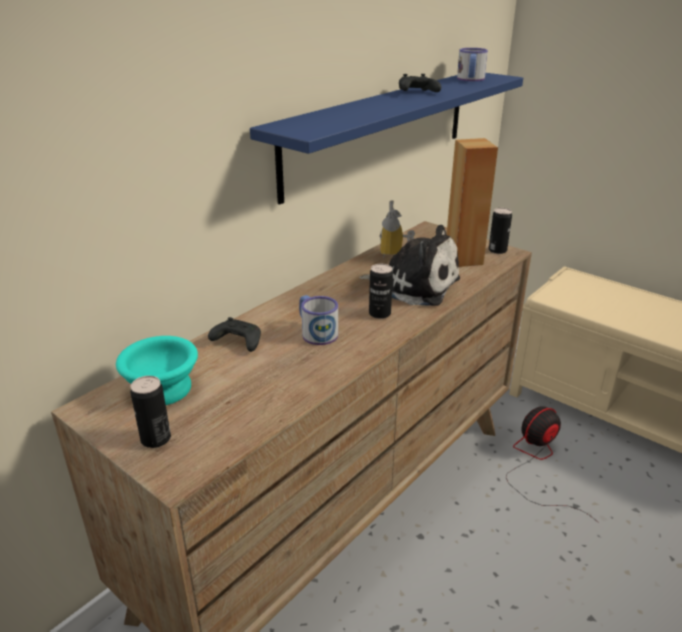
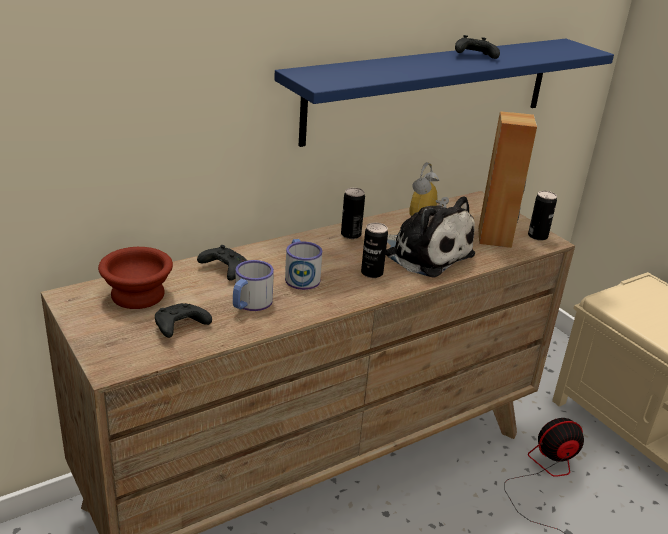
camera: 15 degrees right, 0 degrees up
(156, 439) = (111, 334): can -> can (351, 235)
(165, 389) = (139, 296): turquoise bowl -> brown bowl
(226, 413) = (179, 327): none -> black game controller
(470, 79) = (550, 49): mug -> mug (249, 304)

